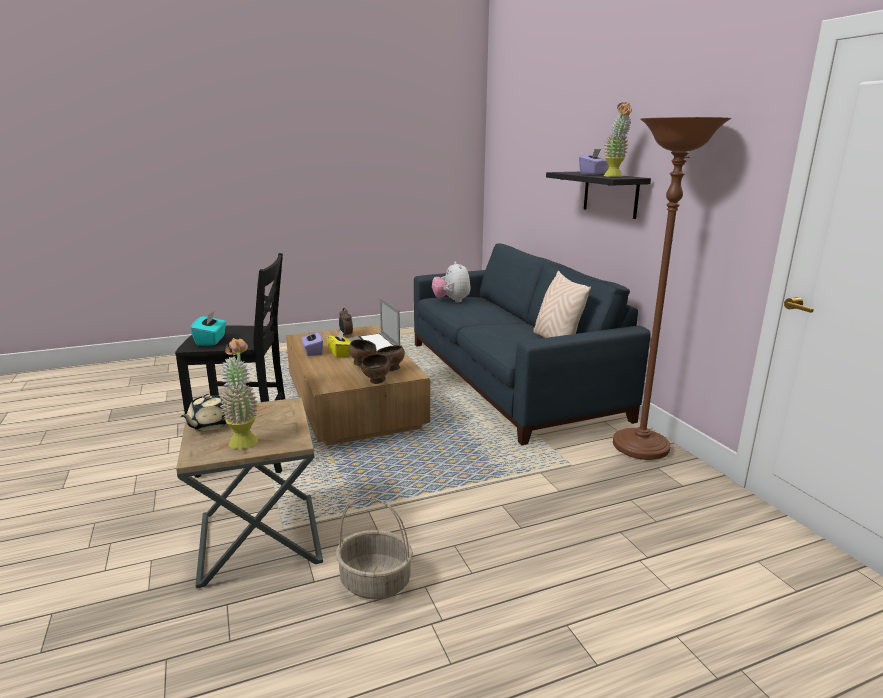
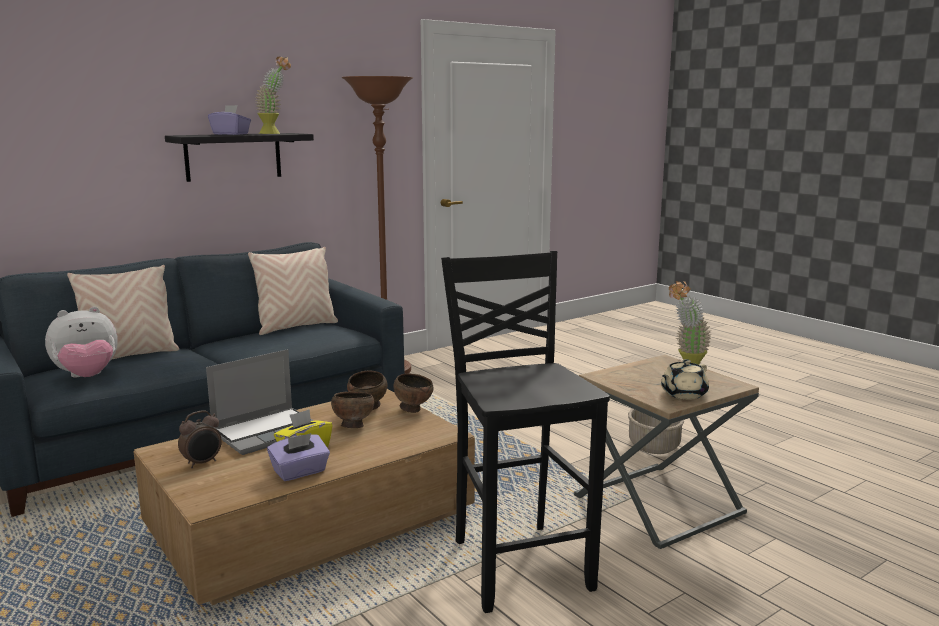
camera: 105 degrees left, 5 degrees down
(209, 425) = (683, 394): beige teapot -> beige teapot turned 135 degrees clockwise
(211, 340) = (550, 387): turquoise tissue box -> none
(495, 307) = (129, 356): none -> beige pillow

